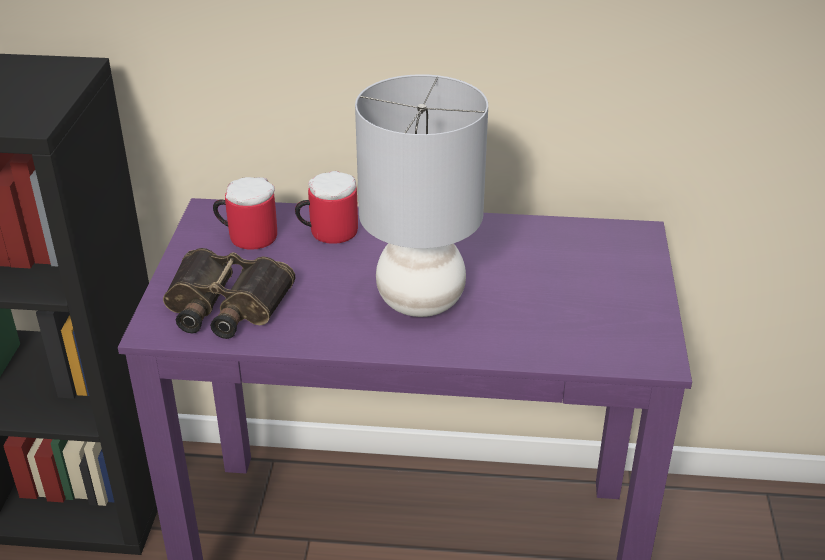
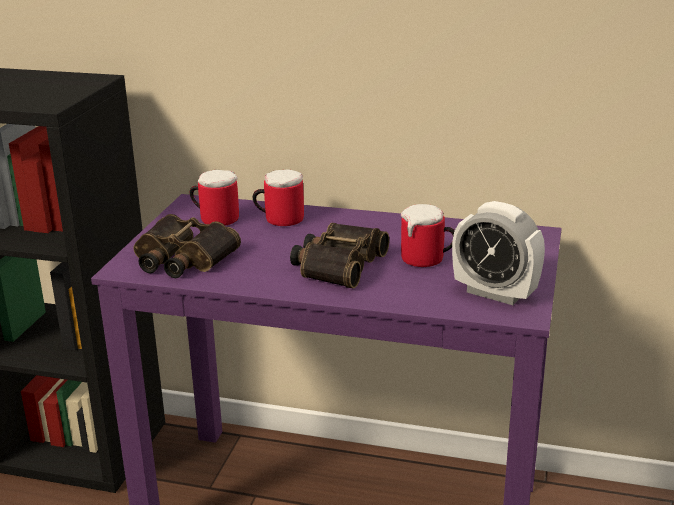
camera: 10 degrees right, 10 degrees down
(419, 300) = (337, 264): grey table lamp -> binoculars
(524, 285) = (427, 260): none -> mug
(616, 330) = (495, 293): none -> alarm clock

